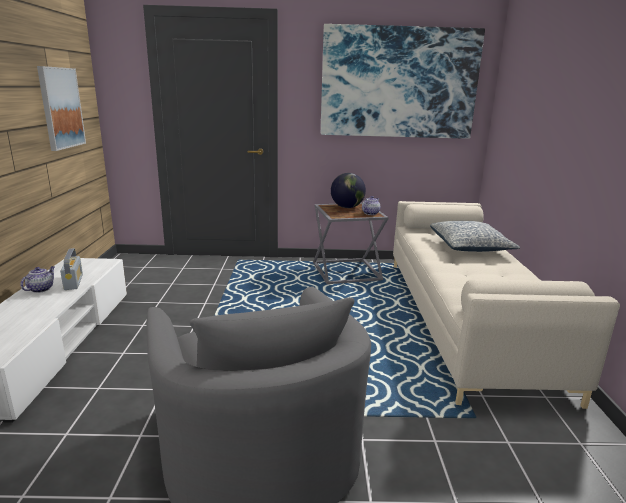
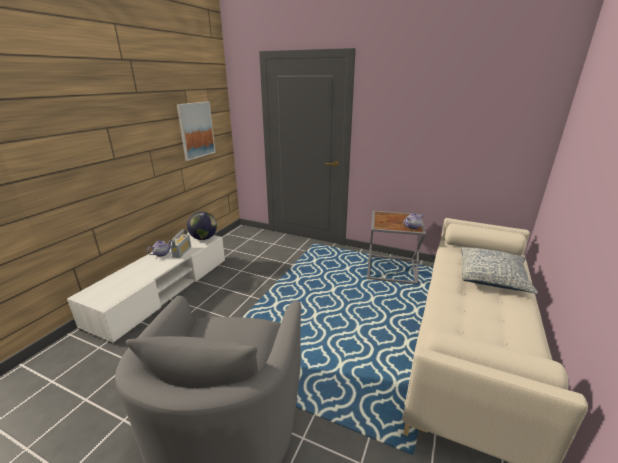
camera: 25 degrees right, 5 degrees up
(347, 207) = (397, 217): globe -> globe (204, 238)
(398, 83) = (459, 111): picture -> none

